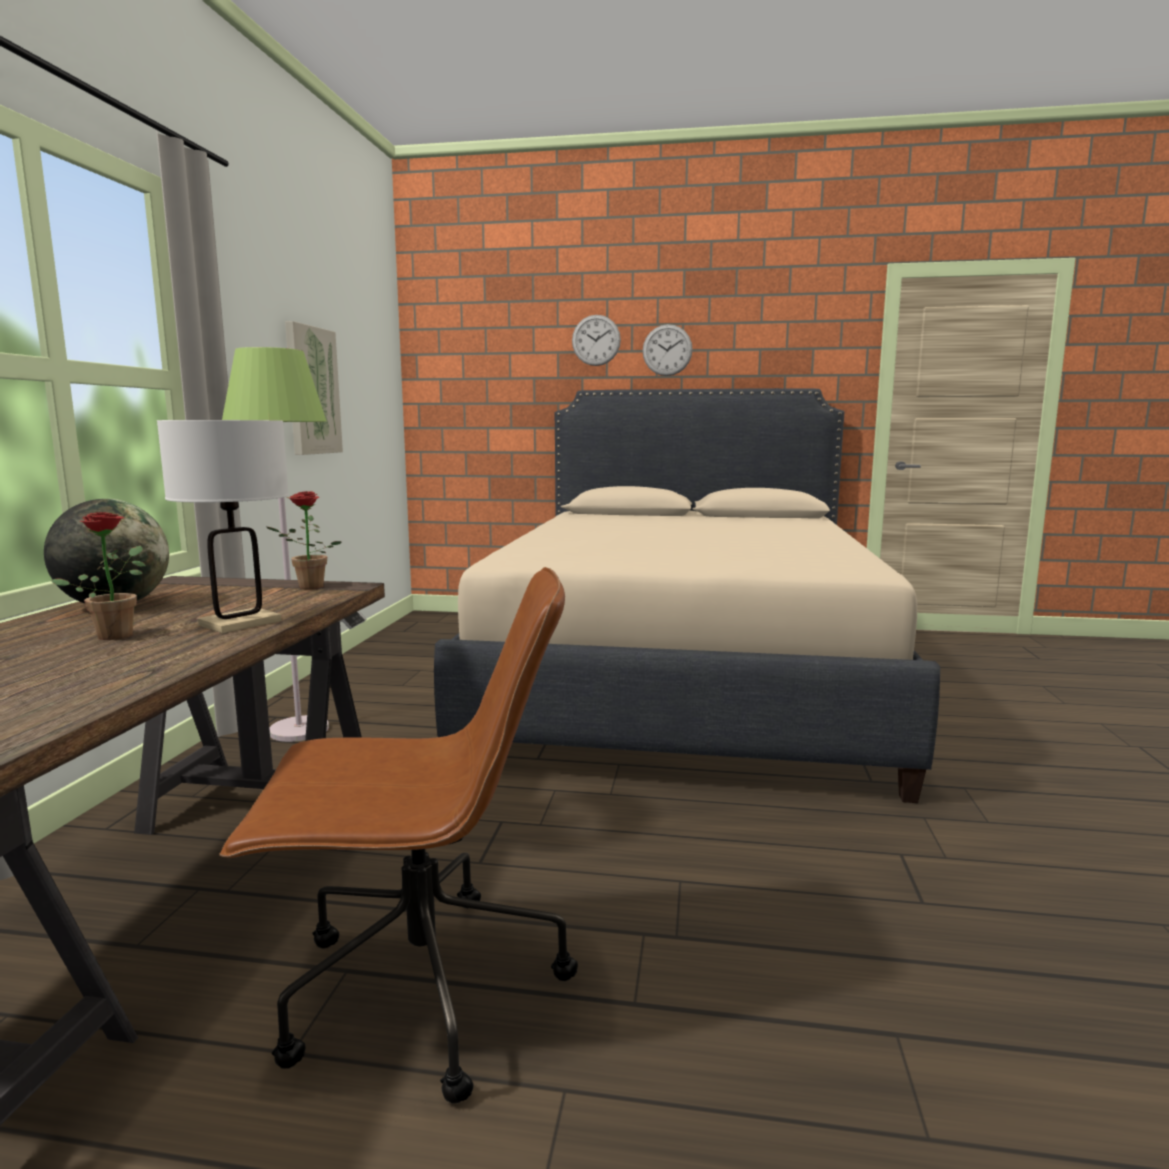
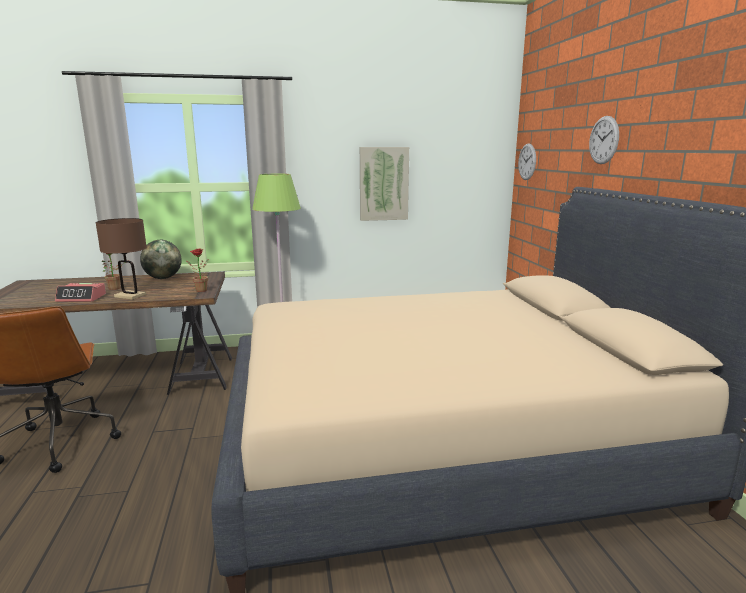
camera: 70 degrees right, 5 degrees up
(157, 657) = (82, 298): none -> alarm clock
(240, 623) = (130, 296): white table lamp -> brown table lamp
(667, 350) = (649, 151): wall clock -> wall clock (527, 161)

